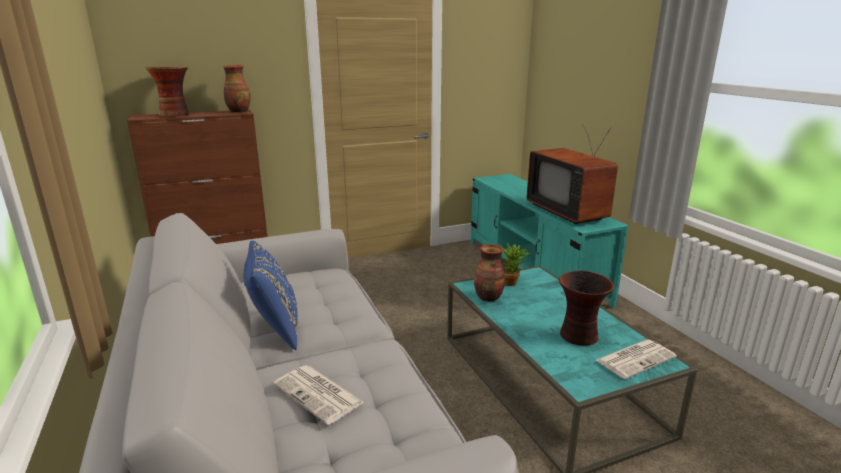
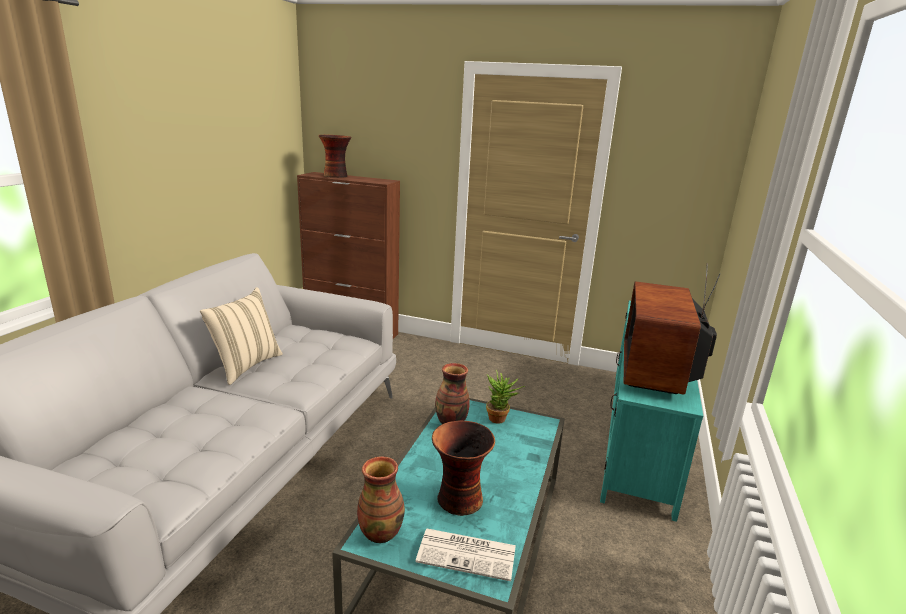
camera: 40 degrees right, 0 degrees up
(238, 111) = (384, 180): vase -> vase (380, 532)
(275, 330) = (246, 366): blue pillow -> beige pillow
(319, 394) = (179, 419): newspaper -> none

